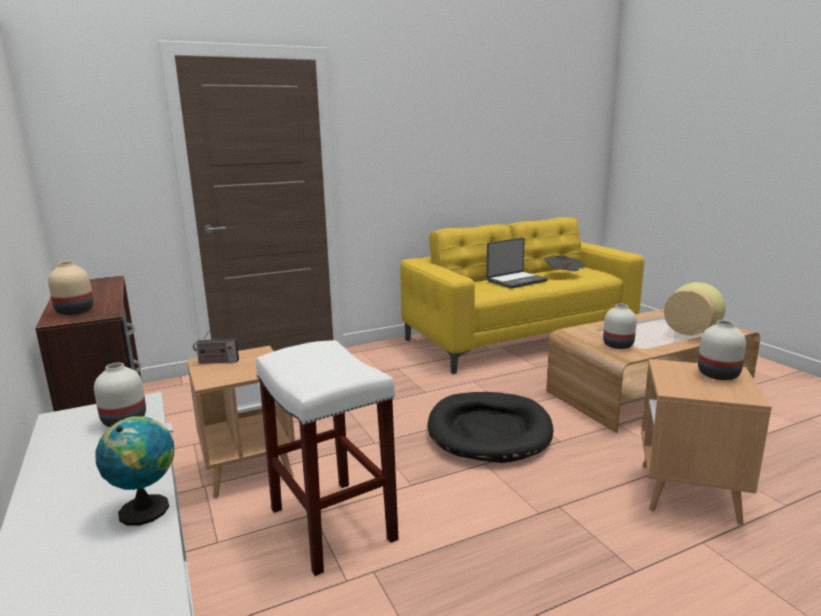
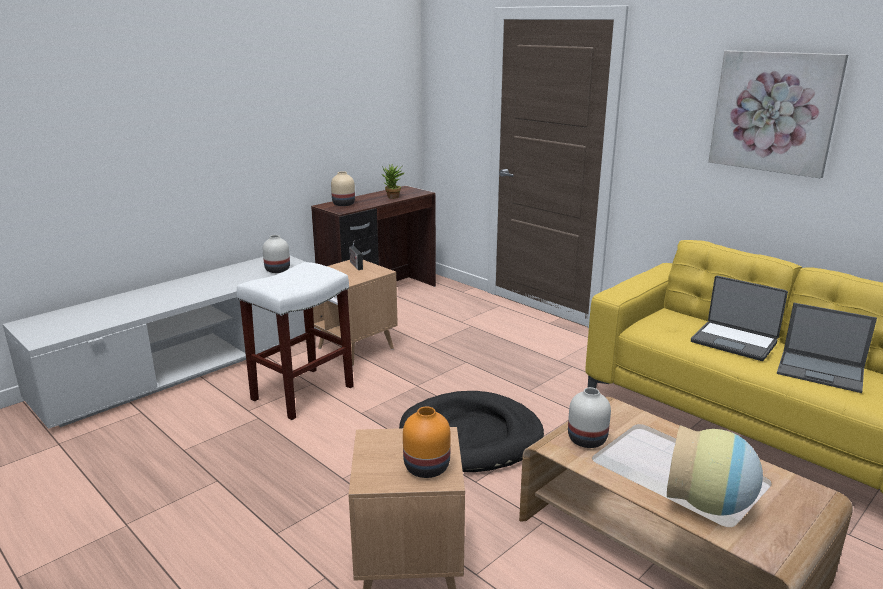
camera: 70 degrees right, 5 degrees up
(104, 290) = (393, 198): none -> potted plant
(146, 508) = (188, 299): globe -> none
(451, 129) = (774, 112): none -> picture
(564, 275) = (821, 371): newspaper -> laptop
(719, 374) = (427, 468): white vase -> orange vase

